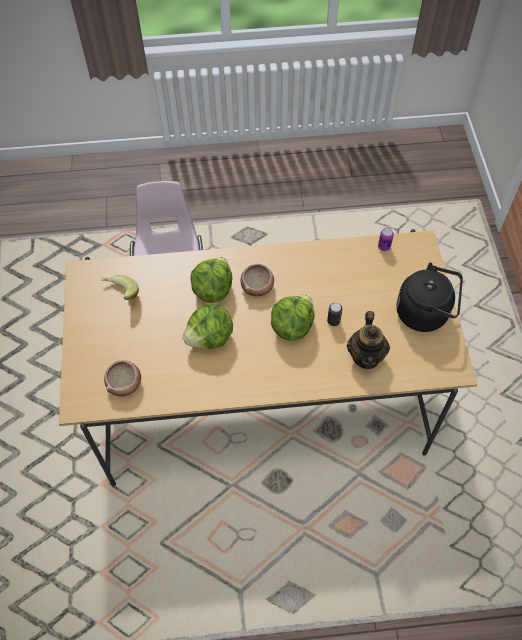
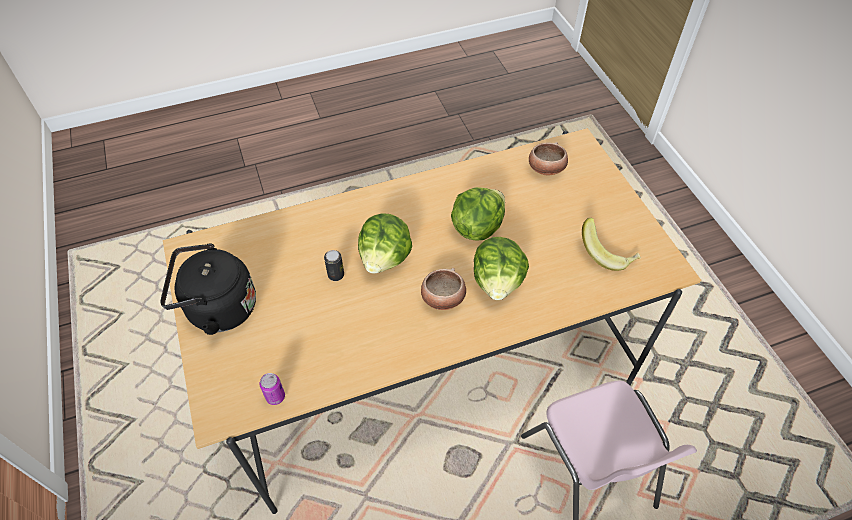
camera: 165 degrees right, 5 degrees down
(366, 356) = (292, 243): teapot -> none

